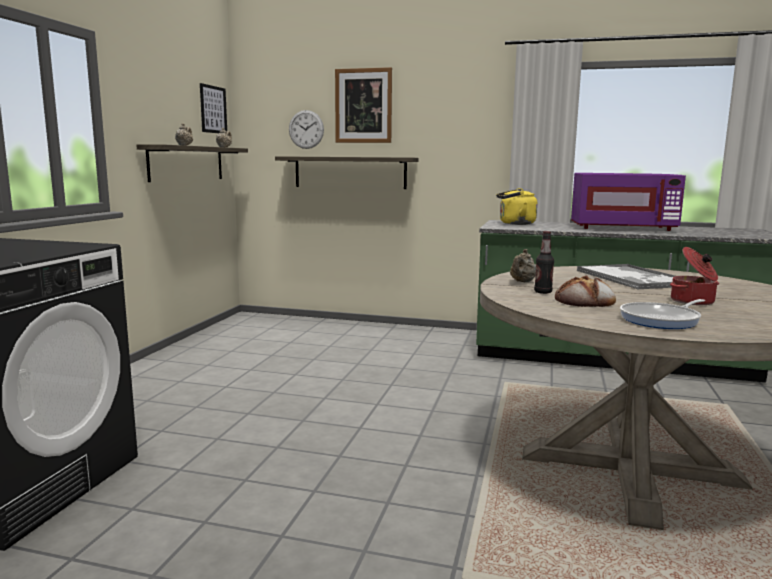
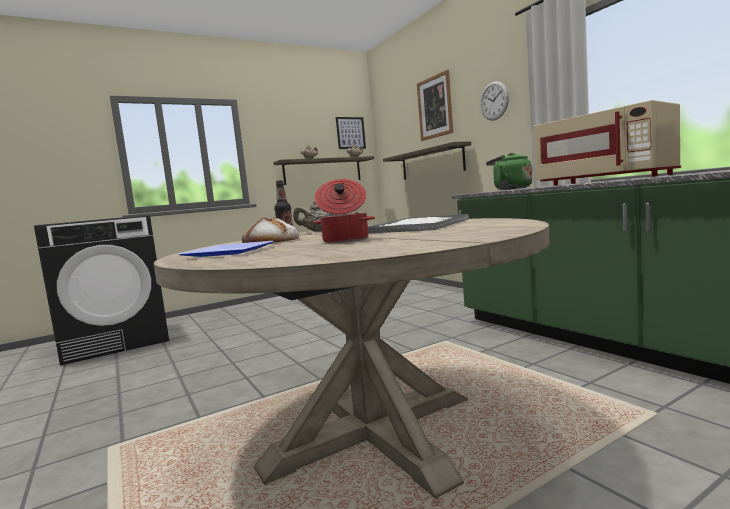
camera: 45 degrees right, 5 degrees down
(306, 129) = (406, 135): wall clock -> wall clock (494, 101)
(514, 223) = (510, 189): yellow kettle -> green kettle
(622, 228) = (605, 180): purple microwave -> beige microwave
(662, 320) = (230, 252): frying pan -> plate

